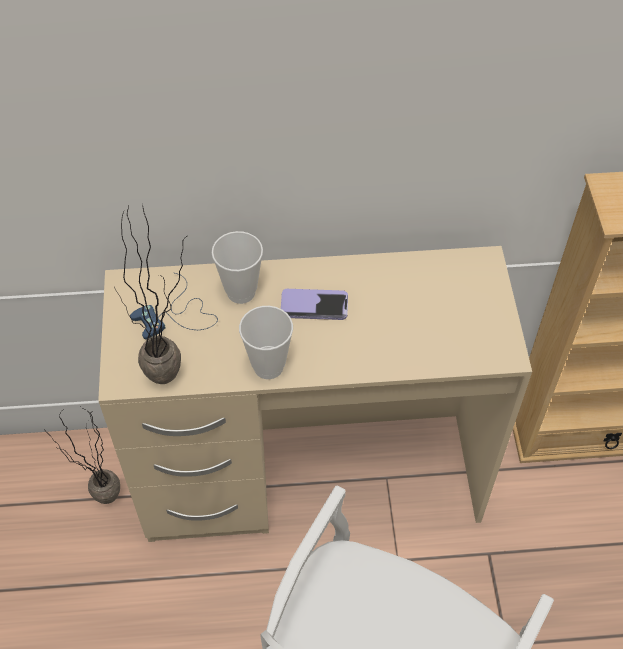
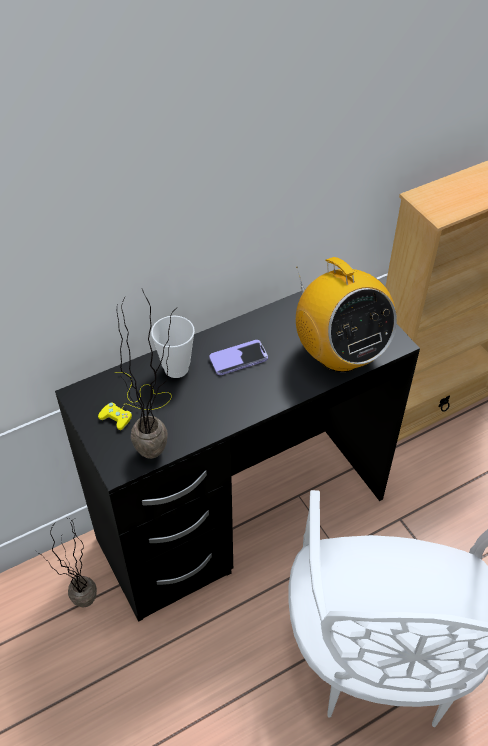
camera: 25 degrees left, 5 degrees down
(177, 315) = (135, 403): blue game controller -> yellow game controller
(268, 366) = (230, 414): cup -> none
(311, 476) = (241, 517): beige desk -> black desk
(431, 343) = (339, 354): none -> radio

